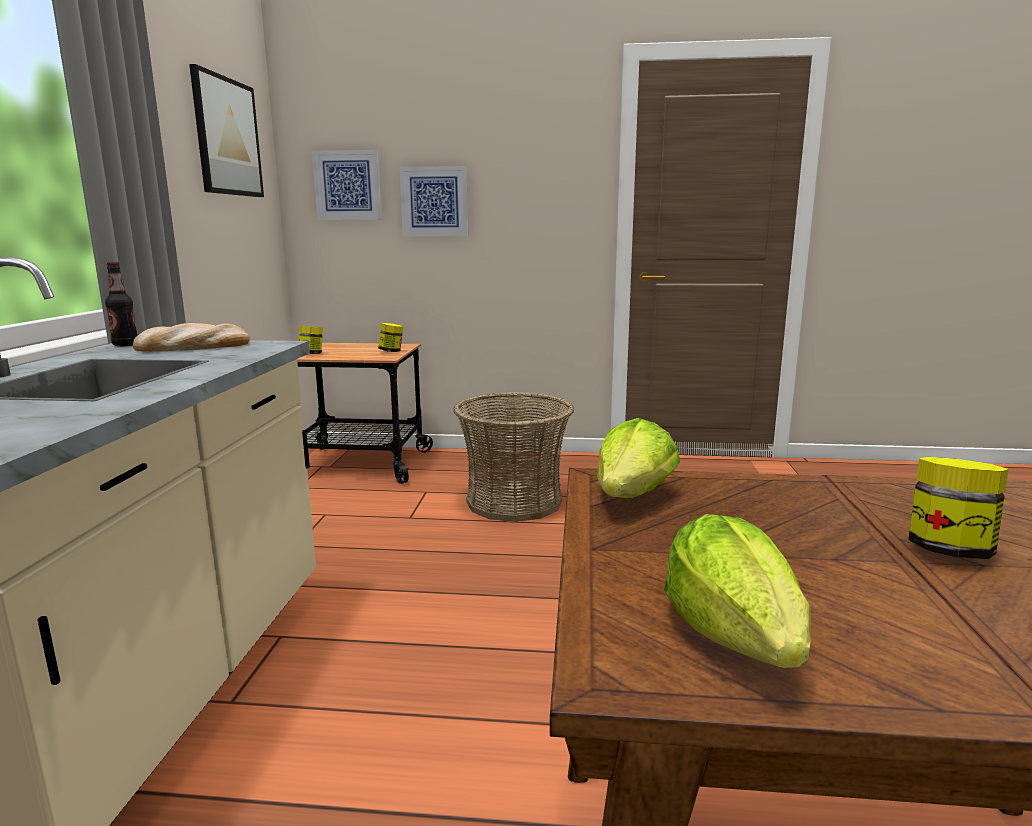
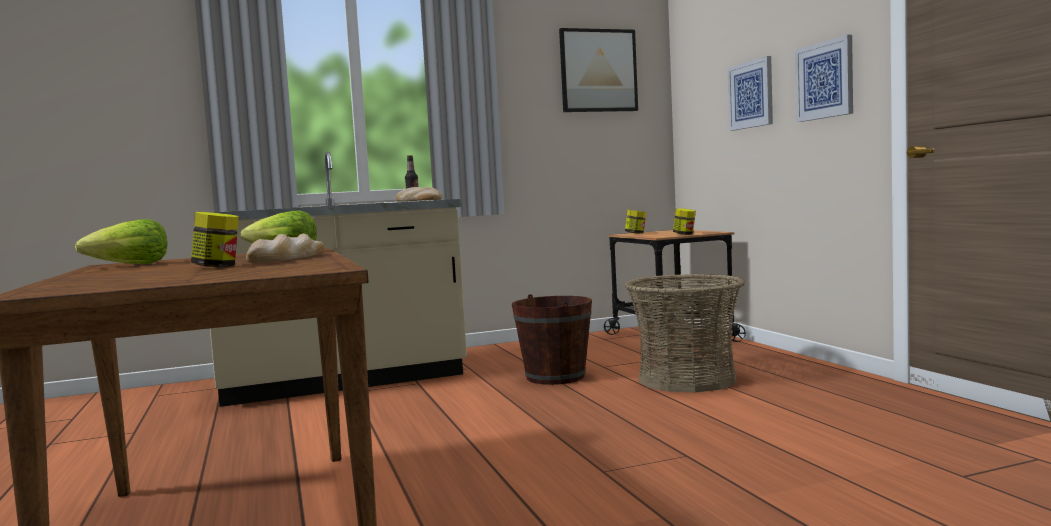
camera: 65 degrees right, 10 degrees down
(348, 185) = (703, 91): picture -> picture (825, 80)
(408, 548) = (555, 377): none -> brown bucket
(804, 501) = (287, 258): none -> bread

